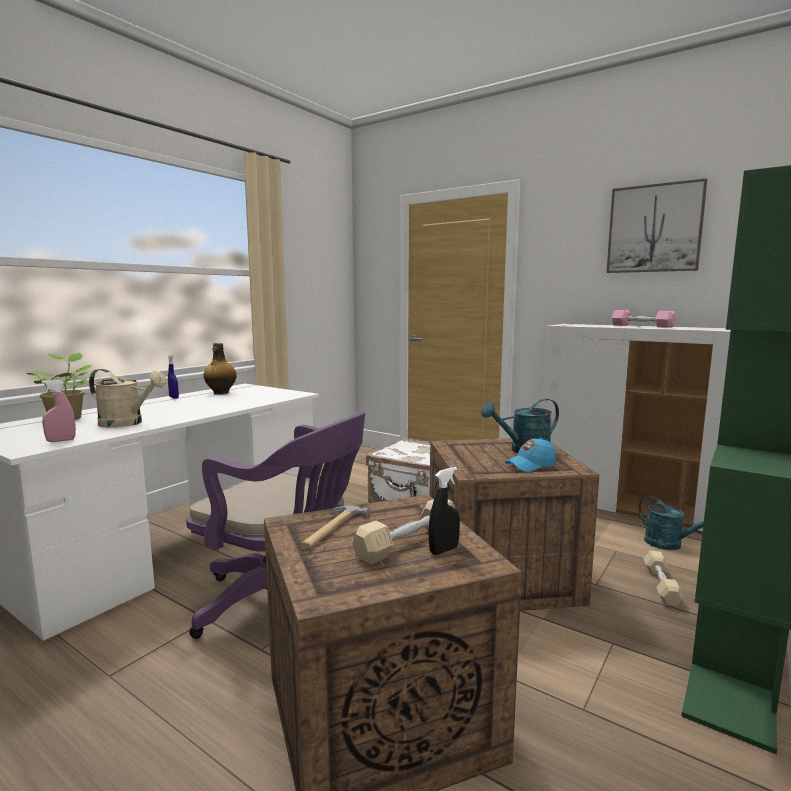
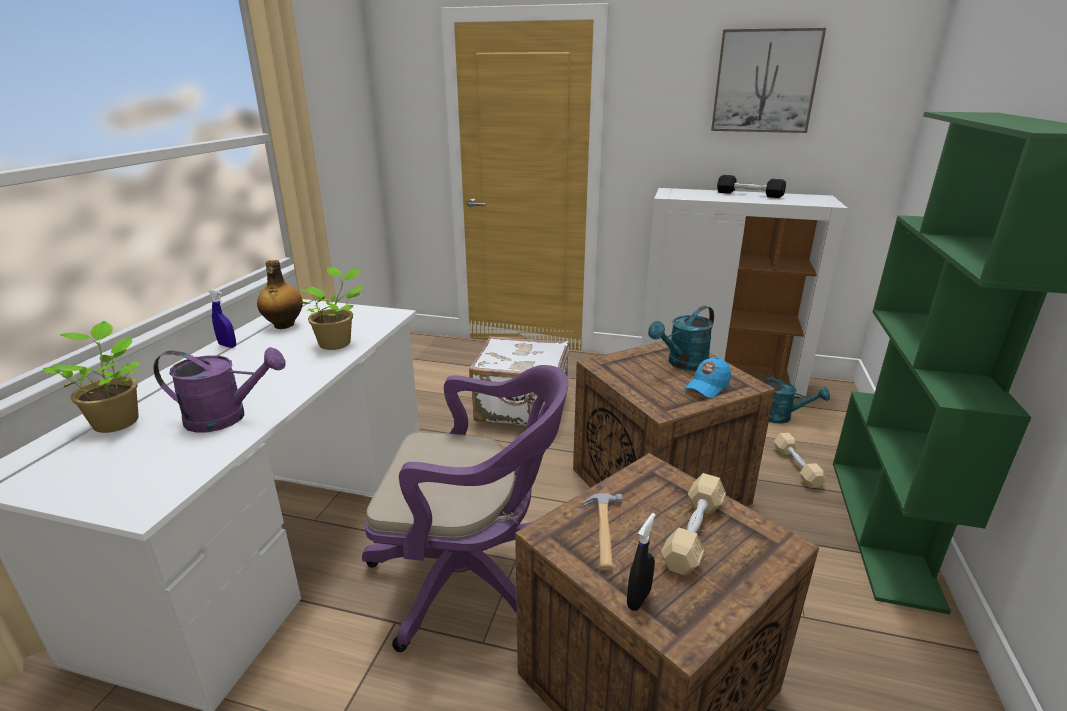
camera: 20 degrees left, 15 degrees up
(61, 440) = (171, 475): pink spray bottle -> none
(127, 423) = (227, 417): beige watering can -> purple watering can
(242, 402) = (337, 343): none -> potted plant
(444, 550) = (734, 536): black spray bottle -> black spray bottle (639, 598)
(641, 326) = (749, 194): pink dumbbell -> black dumbbell

